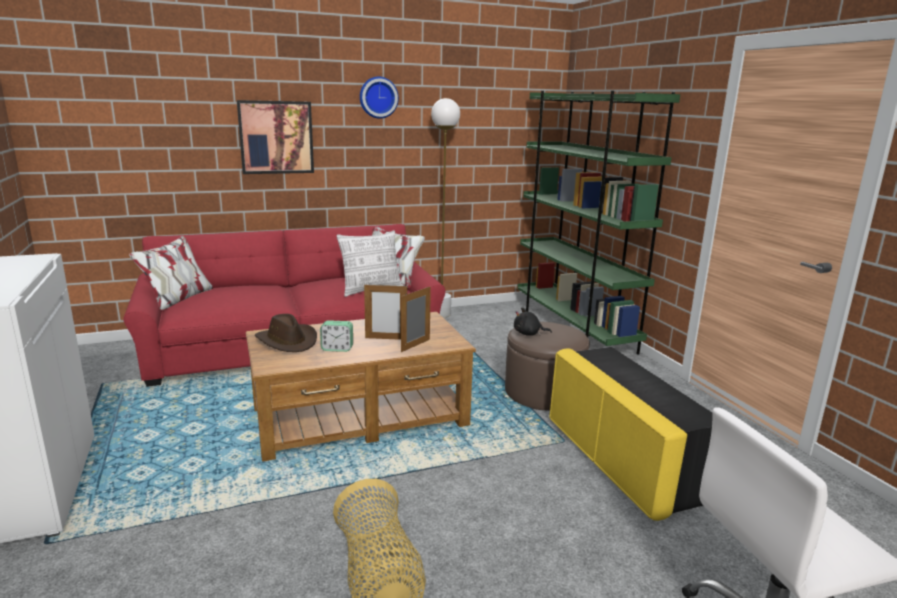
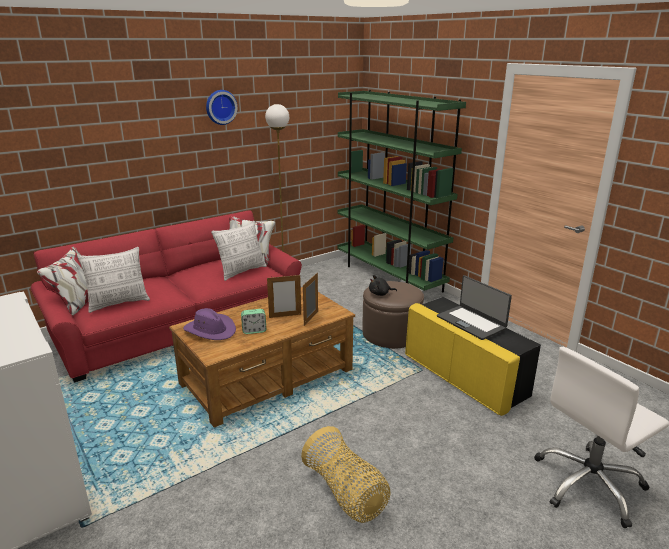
camera: 15 degrees left, 5 degrees up
(214, 304) = (119, 303): none -> pillow
(276, 137) = (139, 149): picture -> none
(287, 341) = (210, 330): brown hat -> purple hat
(634, 380) = (471, 322): none -> laptop

